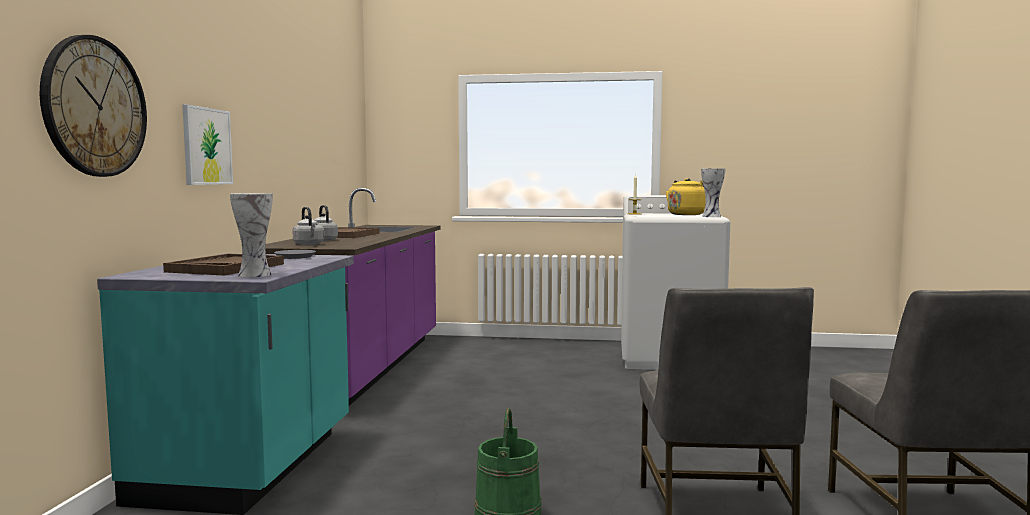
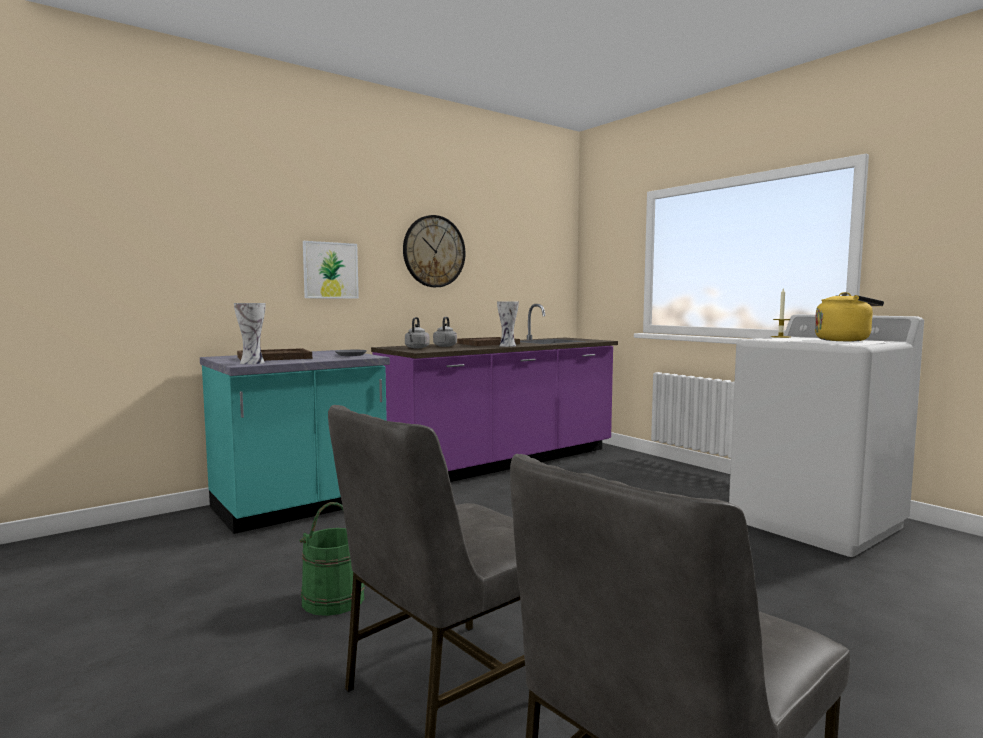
camera: 45 degrees right, 0 degrees up
(94, 107) = (208, 246): wall clock -> wall clock (434, 251)
(712, 216) = (853, 344): vase -> vase (508, 346)

